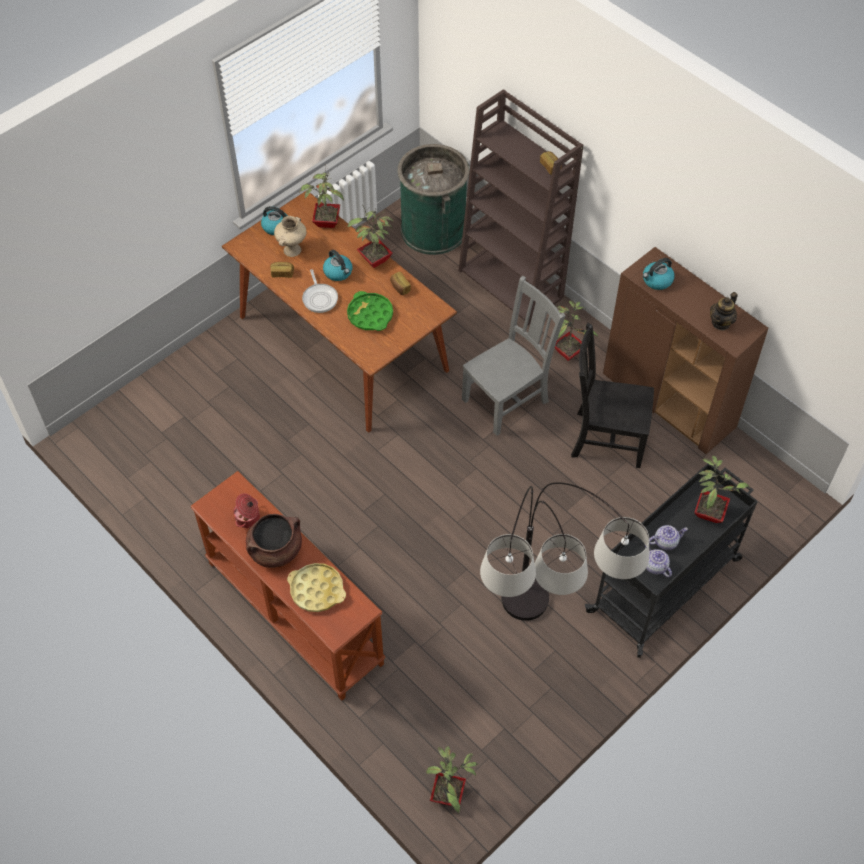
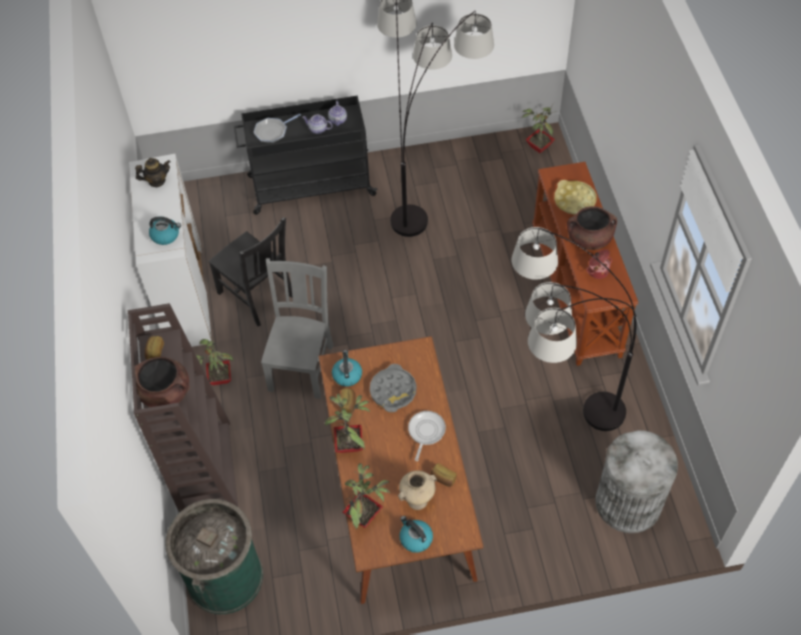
camera: 145 degrees left, 0 degrees up
(143, 432) = (627, 502): none -> grey trash can
(247, 469) = (552, 418): none -> floor lamp
(338, 272) = (391, 450): kettle -> kettle (347, 375)
(370, 315) = (393, 391): green tray -> grey tray
(507, 399) = (302, 365): grey chair -> grey chair turned 105 degrees clockwise
(513, 147) = (165, 392): none -> brown cooking pot
(669, 401) = (185, 297): brown cabinet -> white cabinet
(709, 512) = (272, 132): potted plant -> frying pan

